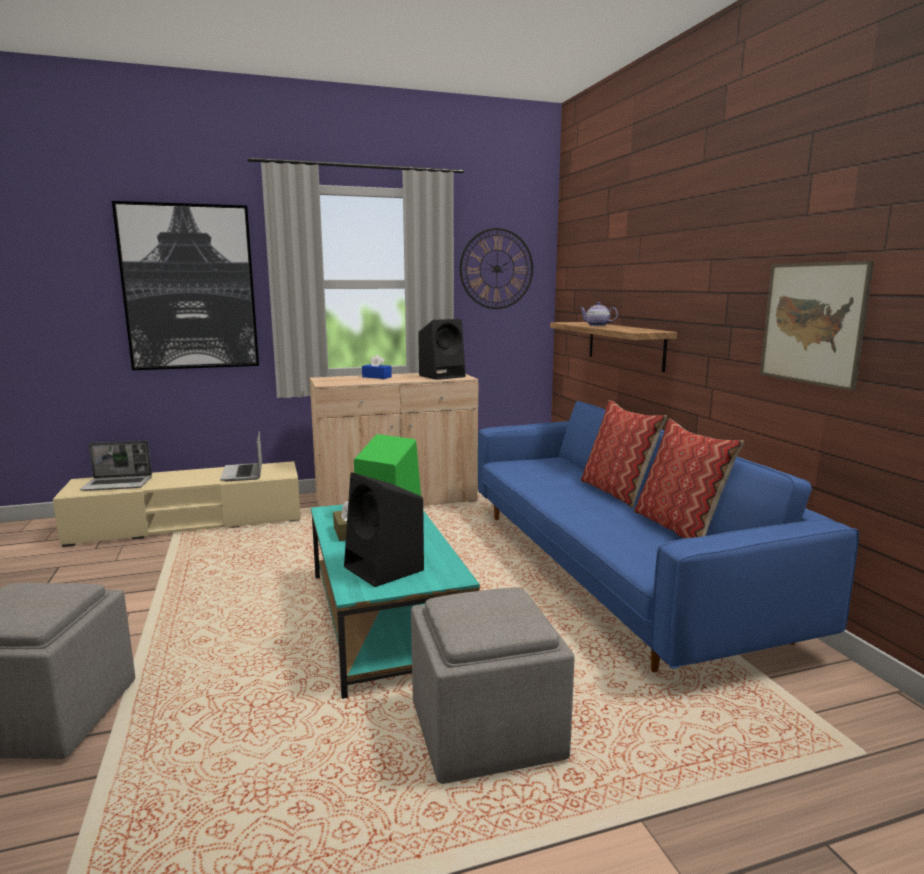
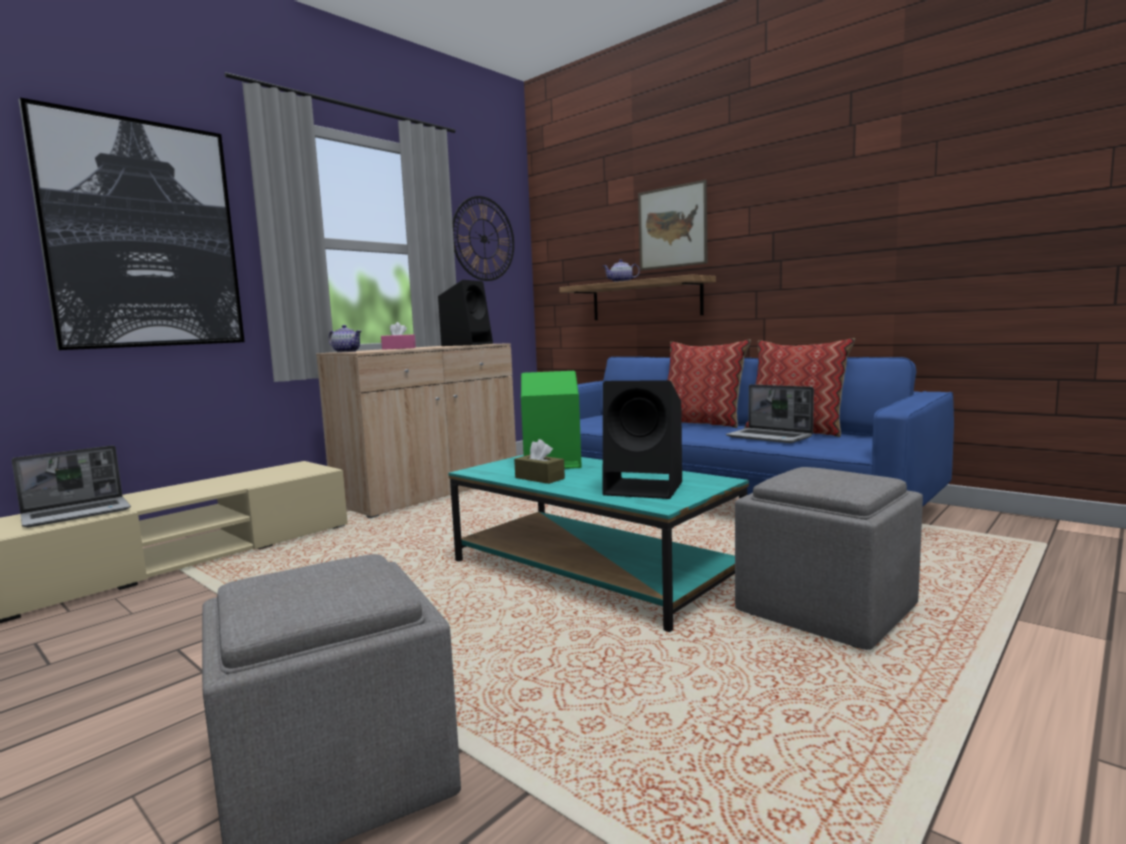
camera: 30 degrees left, 5 degrees down
(243, 473) = (260, 477): laptop -> laptop (770, 437)
(326, 379) = (346, 351): none -> teapot
(376, 377) = (399, 348): blue tissue box -> pink tissue box
(812, 323) = (873, 242): picture -> picture (672, 227)

